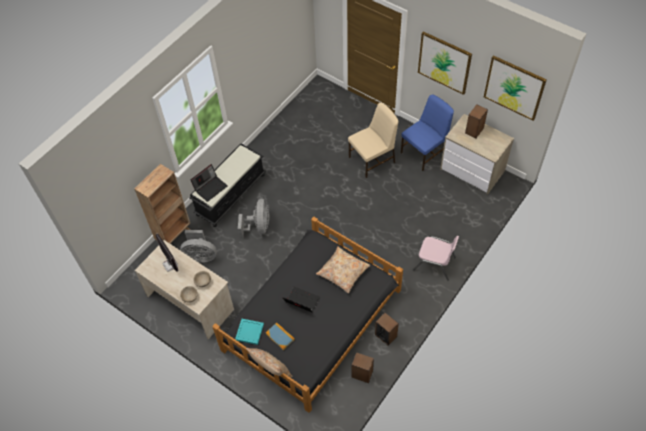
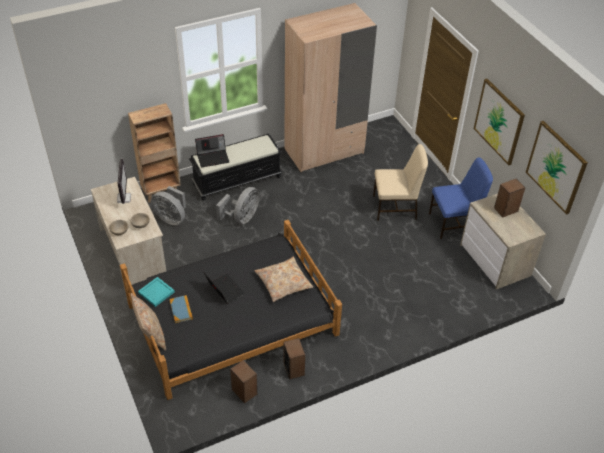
camera: 25 degrees right, 10 degrees down
(284, 134) = (324, 151): none -> beige wardrobe
(434, 263) = (392, 327): pink chair -> none

